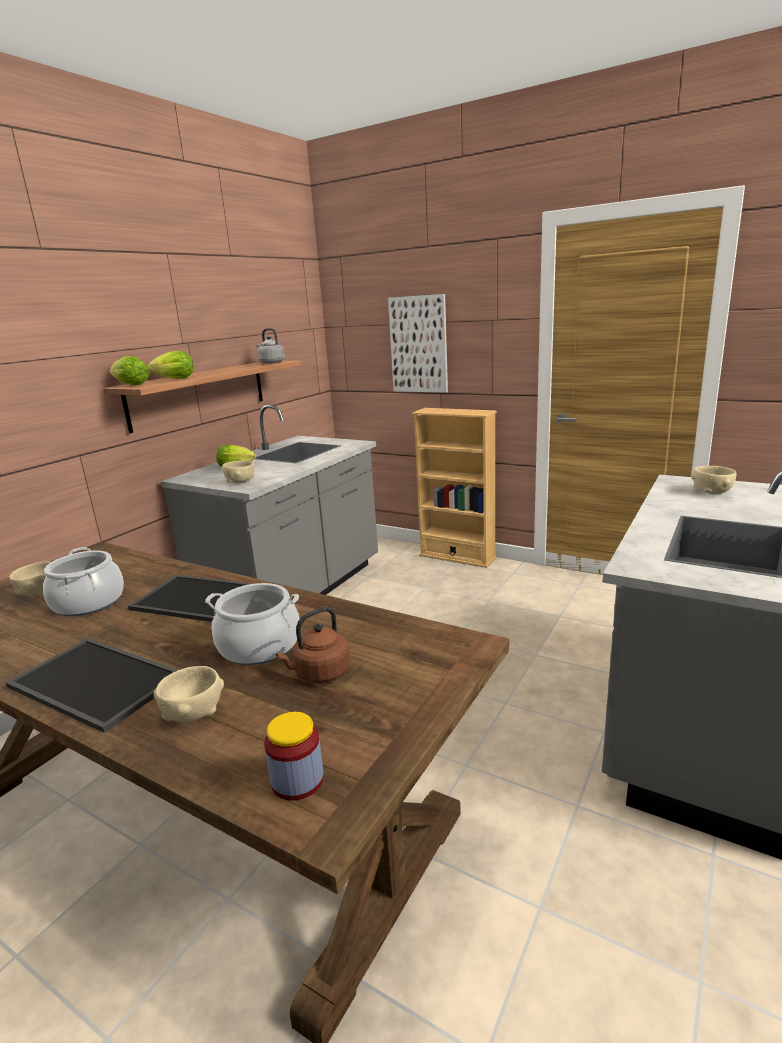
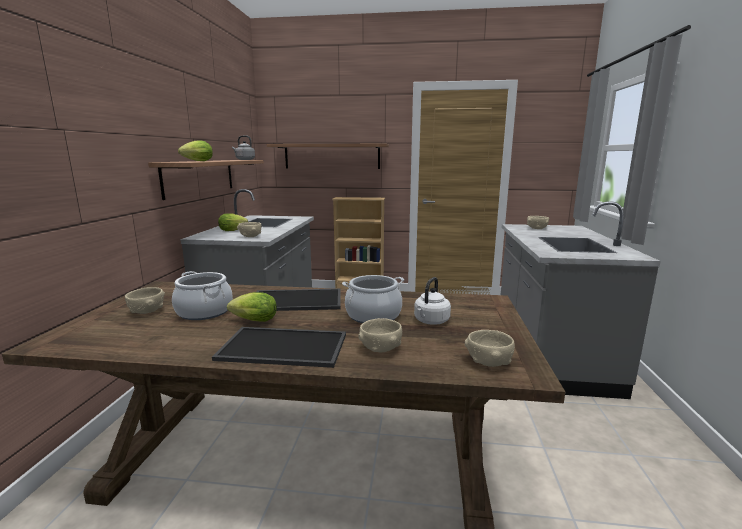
camera: 25 degrees left, 5 degrees down
(129, 385) = (170, 161): lettuce -> lettuce (252, 321)
(297, 780) = (489, 362): jar -> beige bowl
(320, 674) = (430, 321): brown kettle -> white kettle
(418, 344) = (332, 156): picture -> shelf

